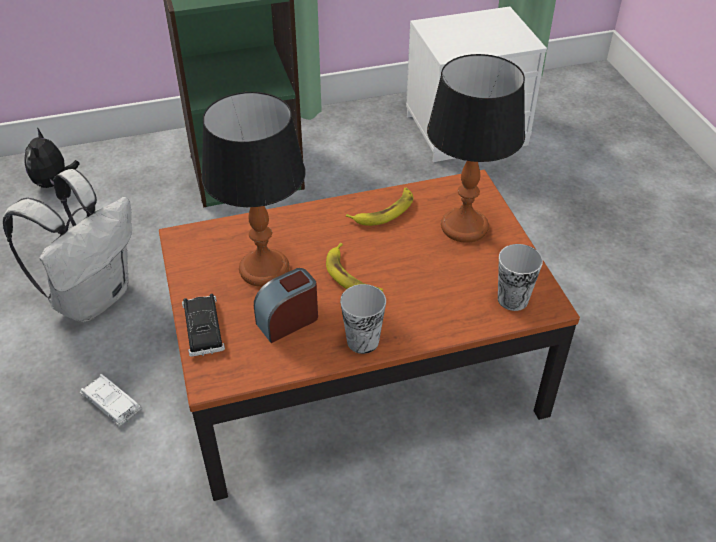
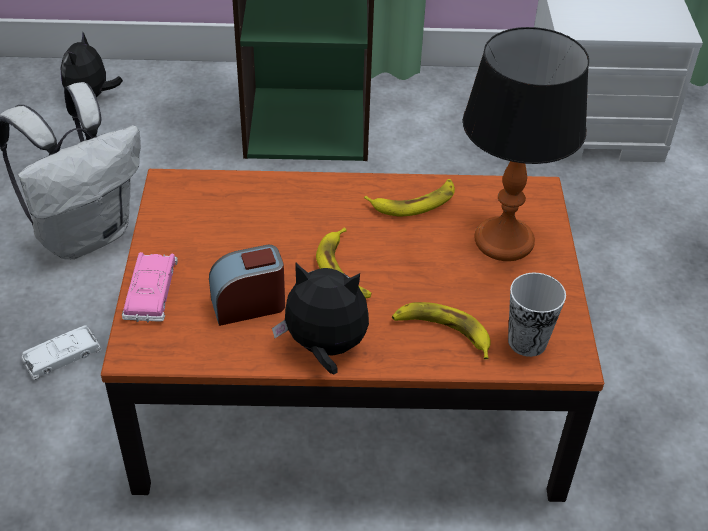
camera: 15 degrees right, 0 degrees up
(111, 403) = (62, 356): white toy car -> white toy car turned 90 degrees clockwise
(203, 328) = (151, 291): black toy car -> pink toy car
(263, 269) = (245, 239): table lamp -> none
(363, 341) = (325, 348): cup -> plush toy
(447, 307) = (442, 332): none -> banana

